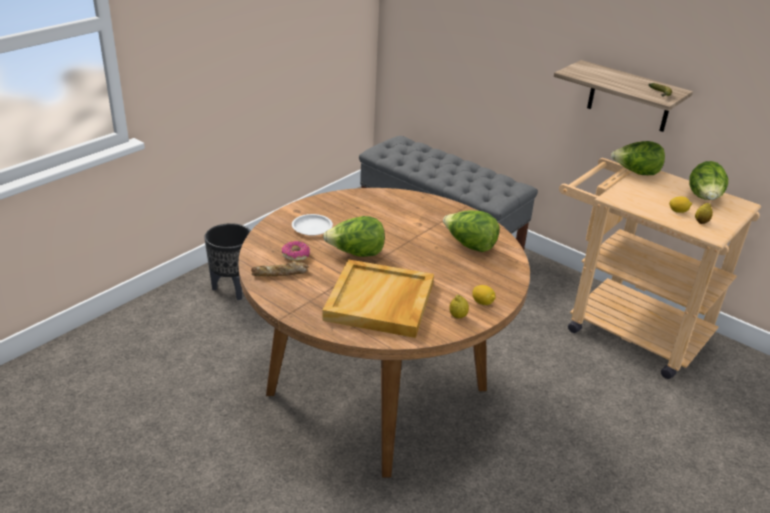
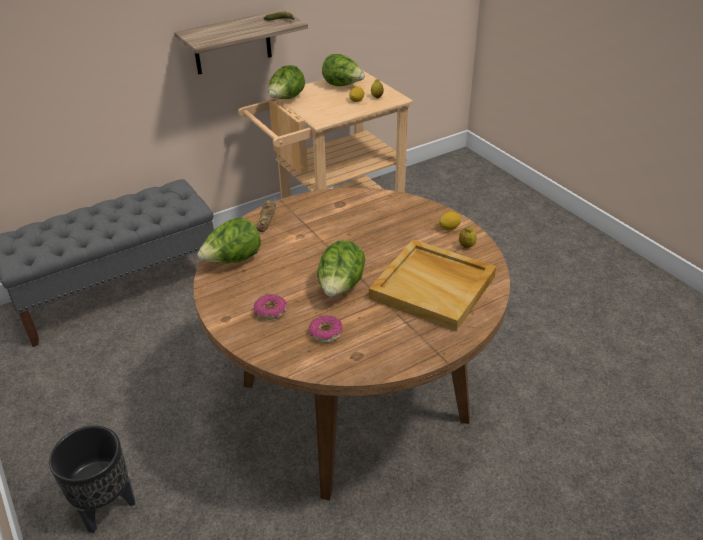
camera: 70 degrees left, 5 degrees up
(280, 273) = (359, 350): bread -> bread (267, 218)
(312, 227) = (270, 311): white plate -> donut
(469, 245) = (354, 214): lettuce -> lettuce (233, 261)

